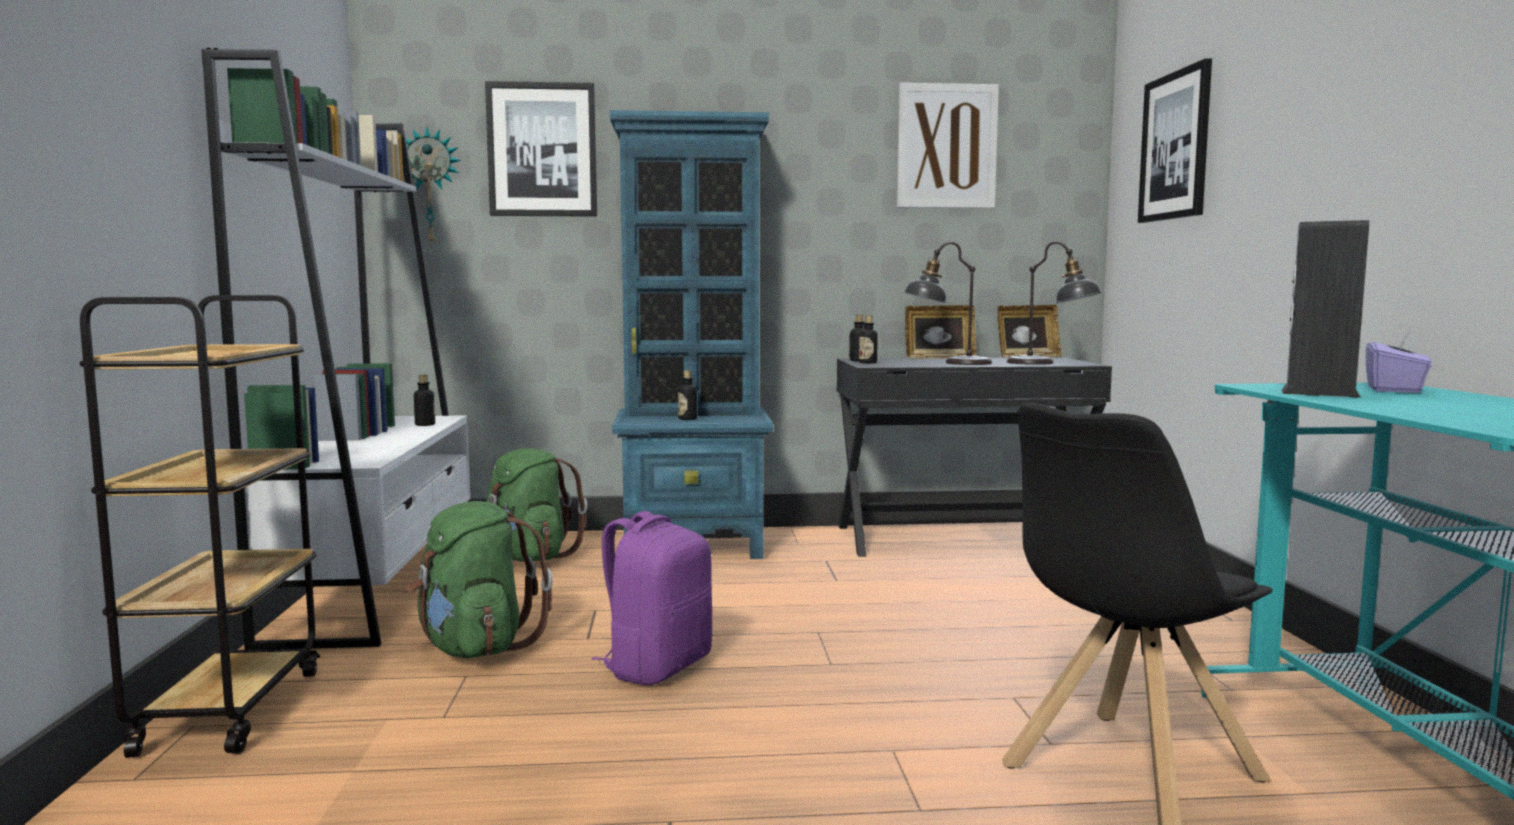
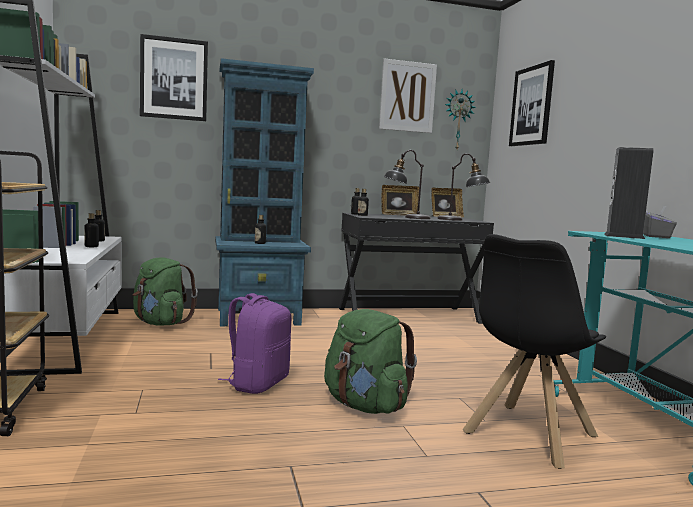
camera: 10 degrees left, 0 degrees up
(407, 436) = (91, 246): none -> bottle
(430, 186) = (102, 95): wall clock -> wall clock (458, 120)
(475, 648) = (143, 374): green backpack -> green backpack (365, 406)
(1394, 390) = (656, 236): purple tissue box -> grey tissue box

